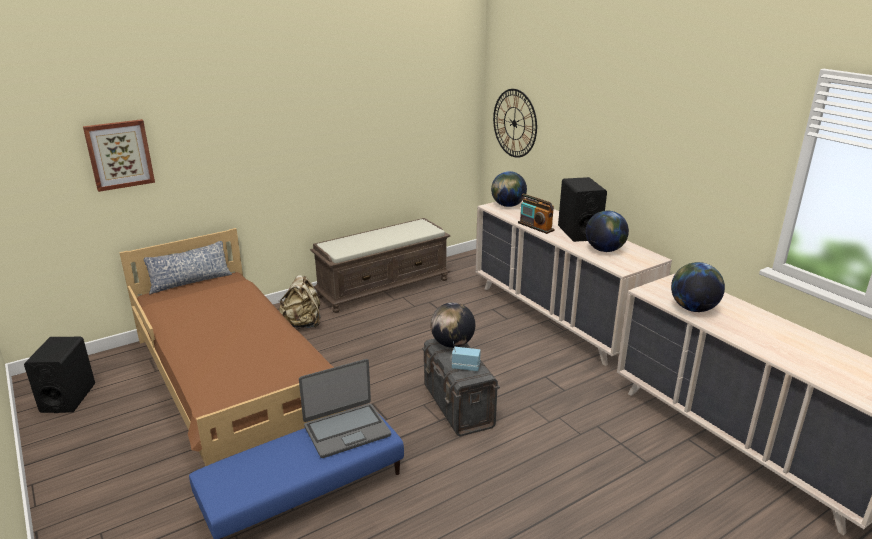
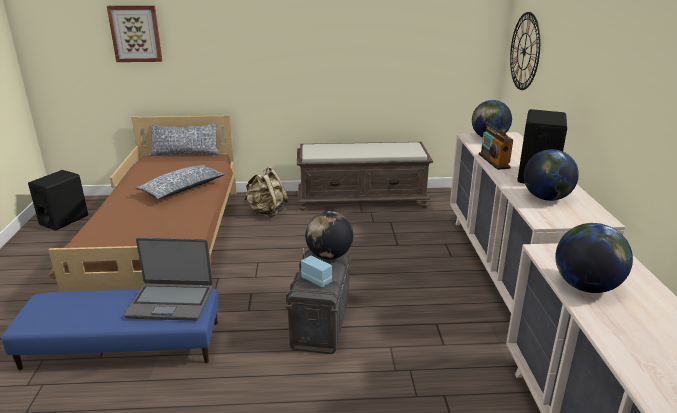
camera: 30 degrees right, 0 degrees up
(244, 320) = (183, 189): none -> pillow

